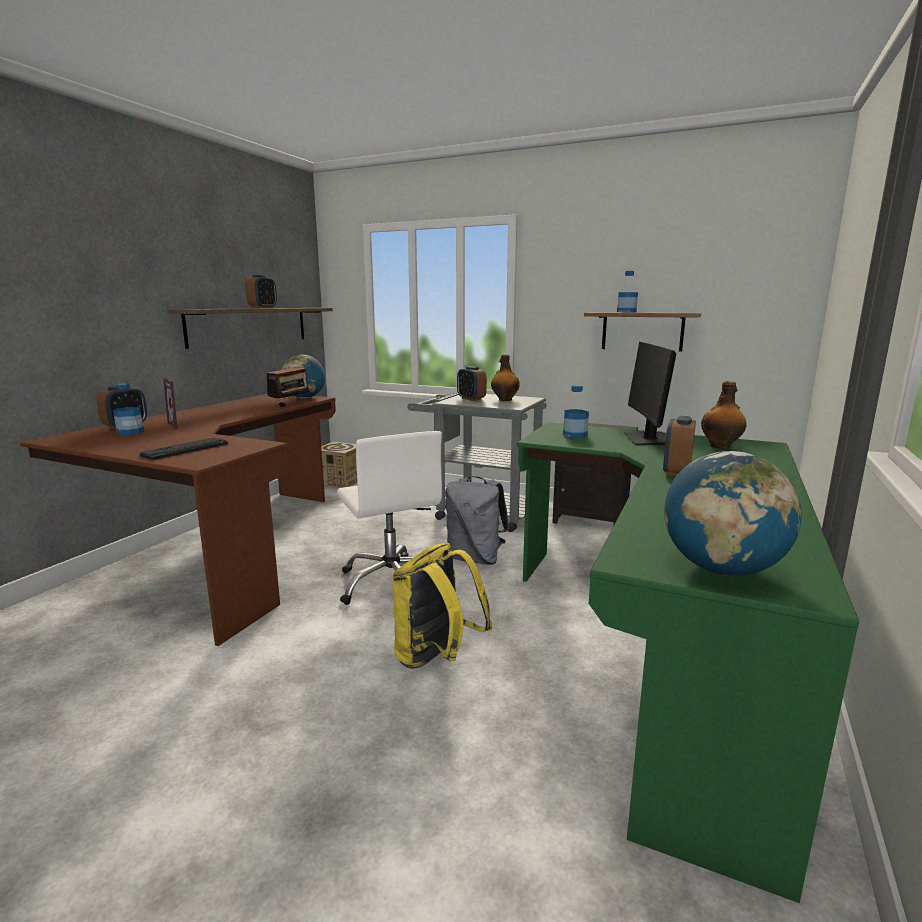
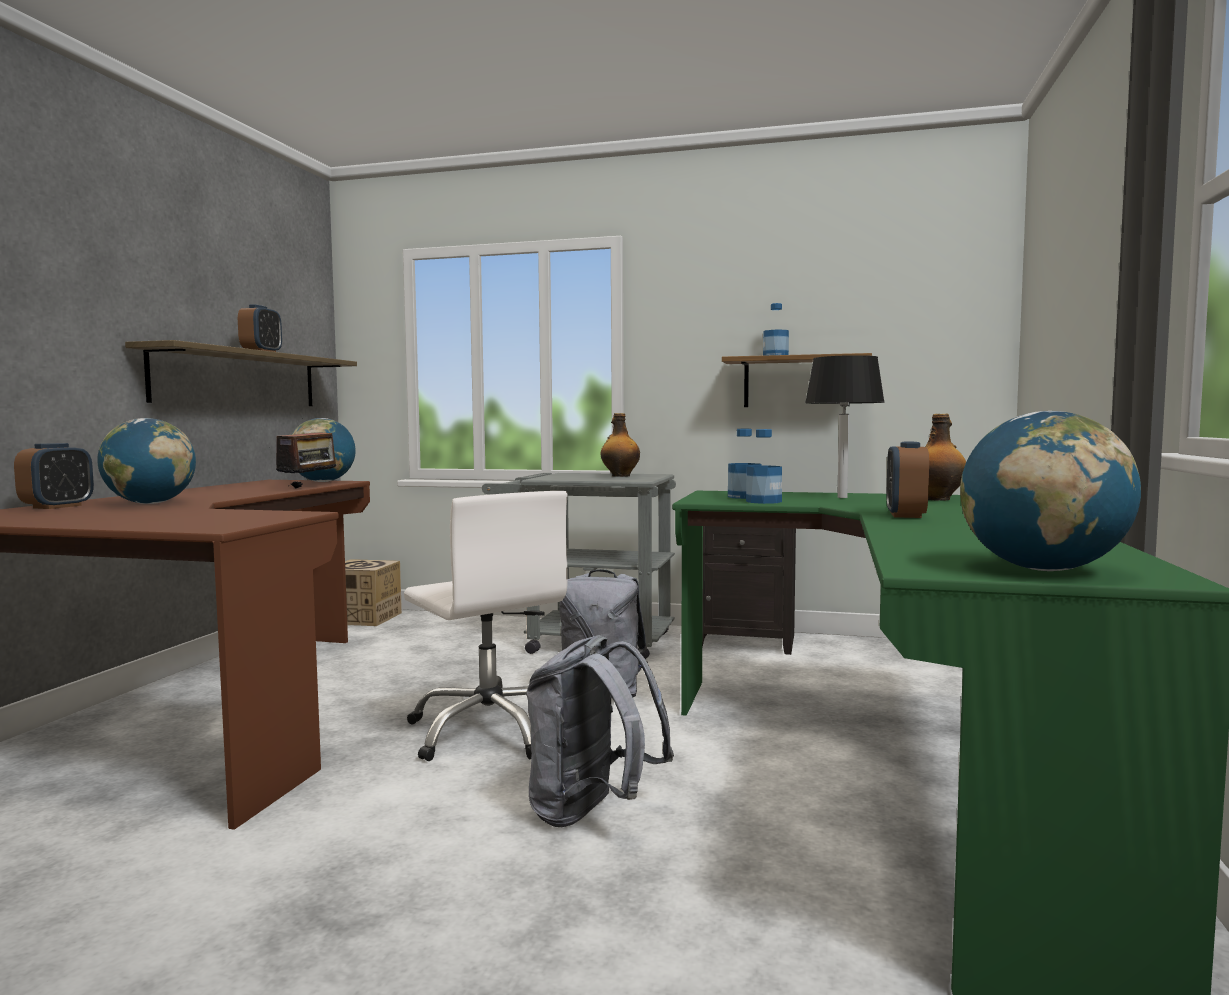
camera: 10 degrees left, 10 degrees down
(130, 432) = (72, 510): bottle -> bottle (763, 501)
(181, 425) = (150, 503): picture frame -> globe
(186, 449) = (183, 520): keyboard -> none
(436, 658) = (591, 813): yellow backpack -> grey backpack
(471, 399) = (572, 476): alarm clock -> none
(648, 439) = (842, 497): monitor -> black table lamp

